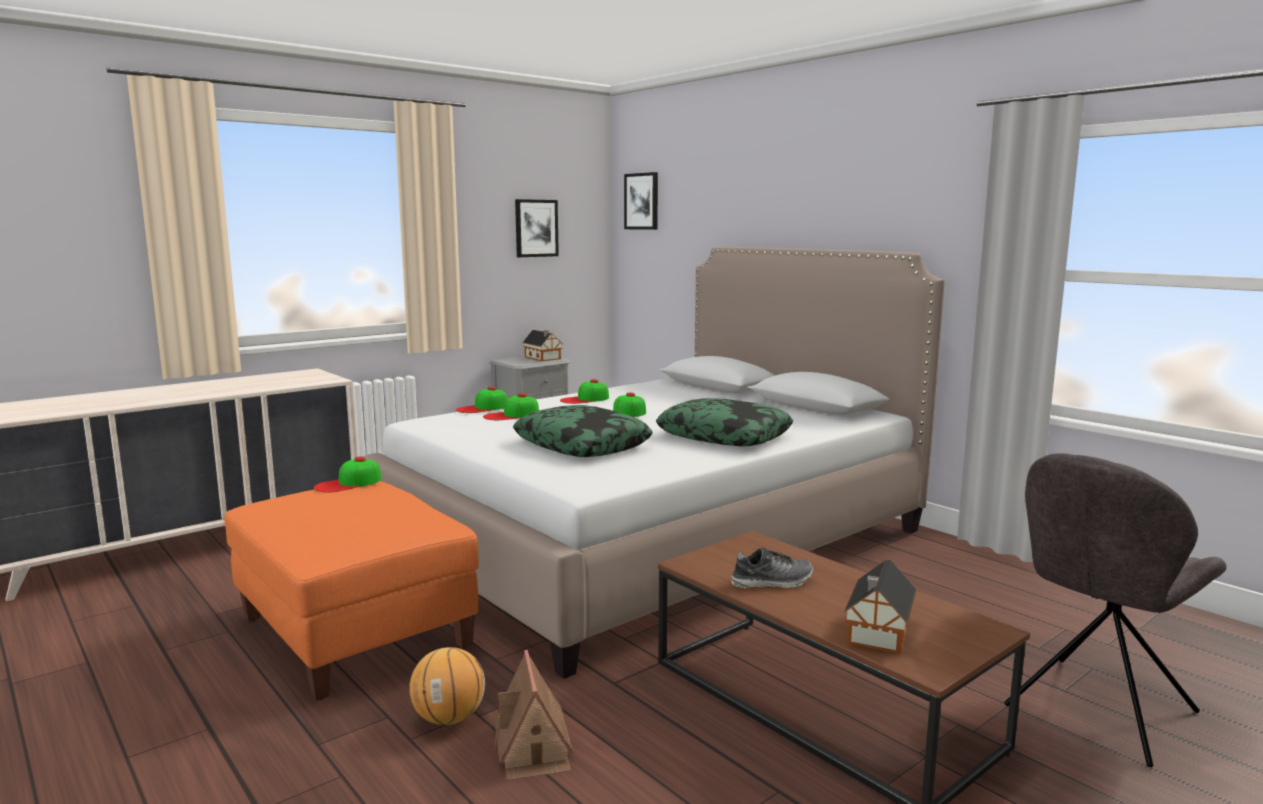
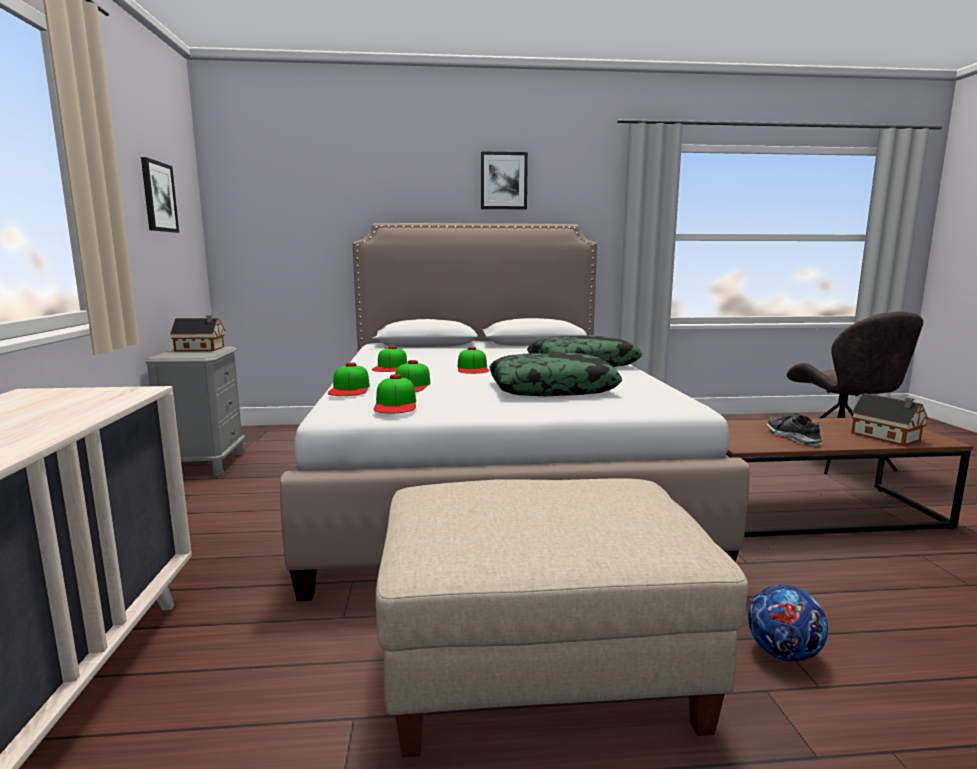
camera: 55 degrees left, 0 degrees up
(348, 483) = (430, 495): cap -> cap (396, 404)
(354, 633) = (541, 669): orange ottoman -> beige ottoman
(449, 718) = (783, 653): basketball -> football
(533, 746) = (846, 624): toy house -> none
(642, 201) = (252, 179): picture -> picture (503, 181)
(772, 582) = (792, 437): shoe -> shoe turned 45 degrees counterclockwise

